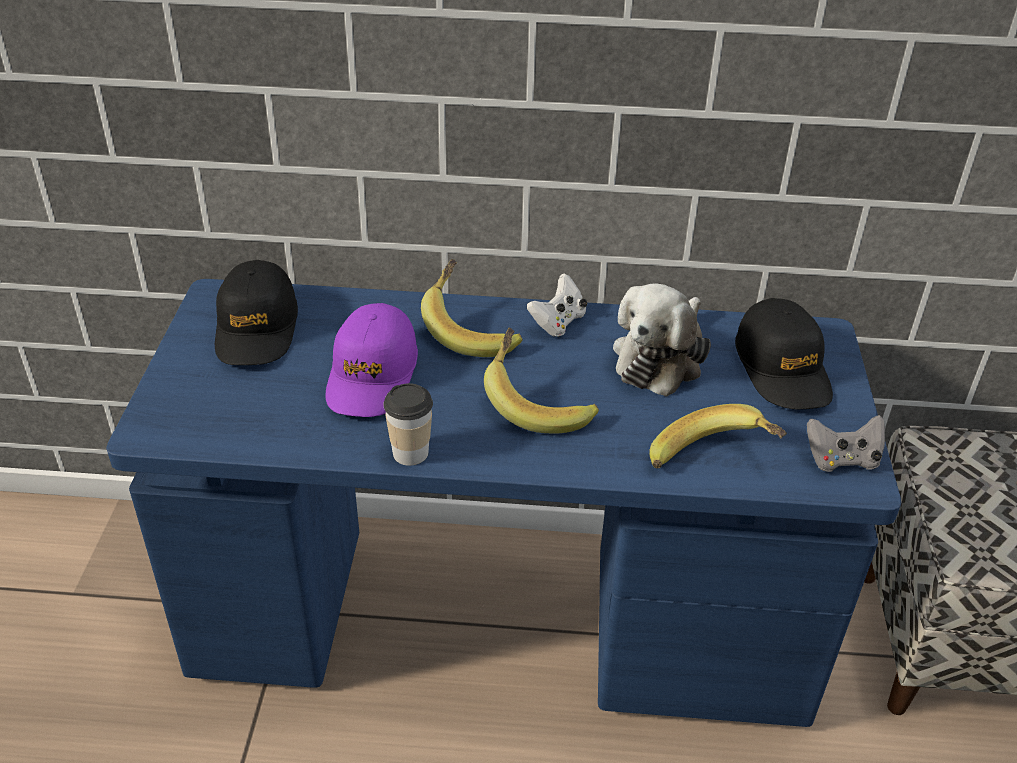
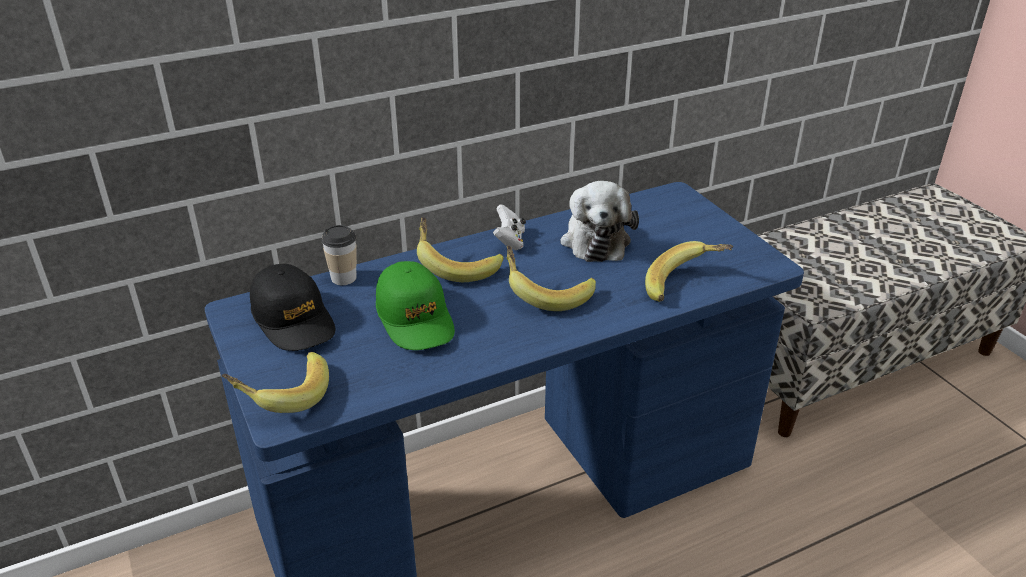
camera: 30 degrees left, 5 degrees down
(172, 406) = (282, 396): none -> banana
(372, 375) = (415, 318): purple cap -> green cap
(410, 453) = (493, 355): cup -> cup (343, 278)
(783, 368) = (672, 220): black cap -> none
(842, 460) = (752, 258): grey game controller -> none

